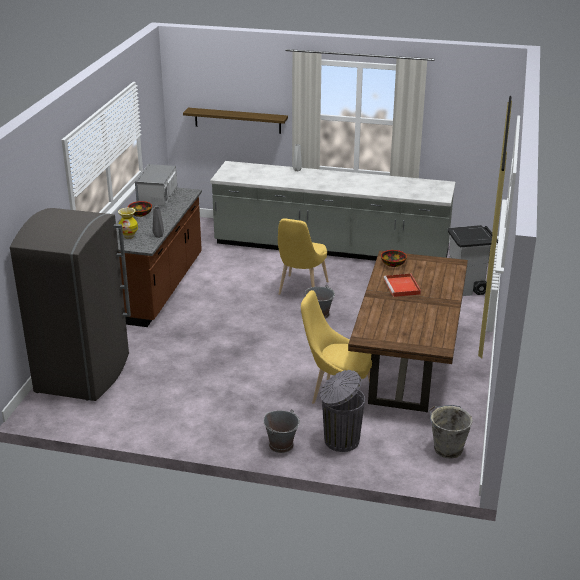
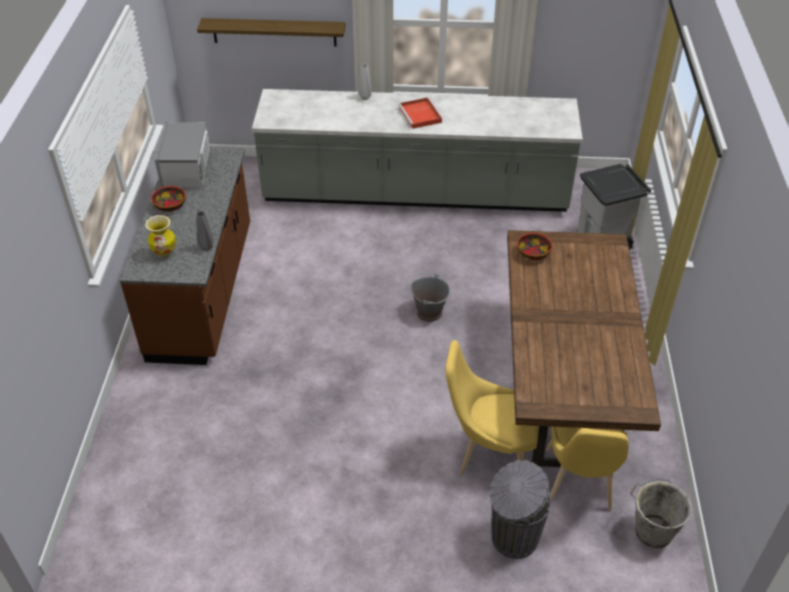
camera: 10 degrees left, 15 degrees up
(84, 373) = (139, 464): grey fridge -> none
(281, 445) = (438, 558): grey bucket -> none
(301, 290) = (395, 271): yellow chair -> yellow chair (579, 484)
(402, 287) = (557, 297): red tray -> red tray (420, 115)

